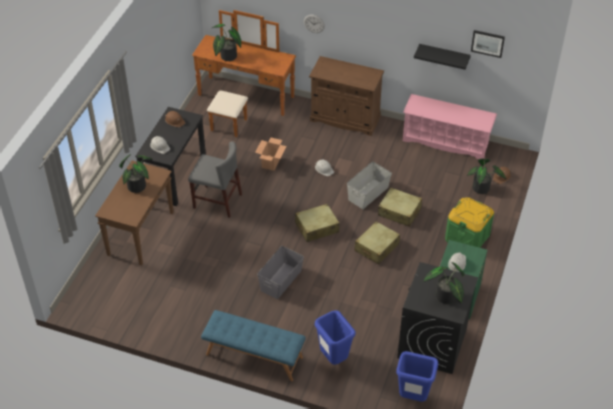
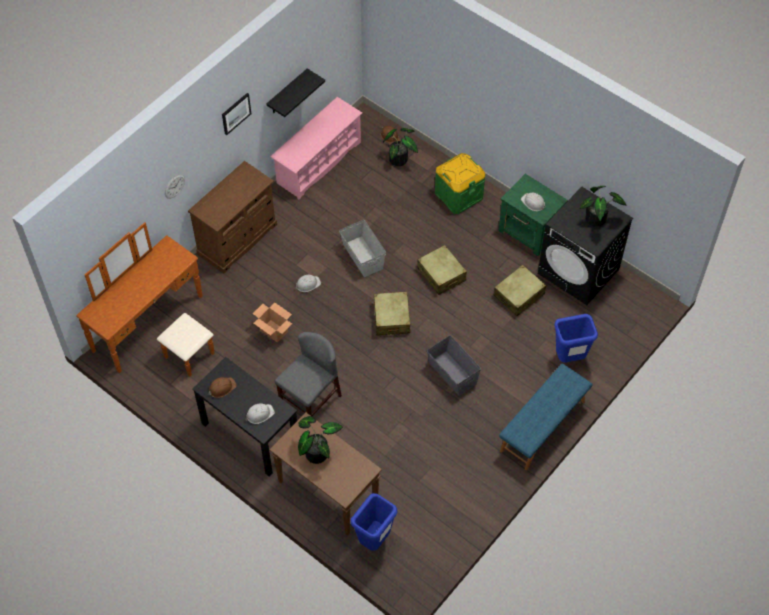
camera: 70 degrees left, 10 degrees up
(226, 57) = (132, 304): potted plant -> none
(399, 212) = (401, 238): beige suitcase -> beige suitcase (519, 295)
(413, 397) = (635, 308): blue trash can -> blue trash can (374, 540)
(487, 43) = (317, 43): picture -> picture (235, 113)

